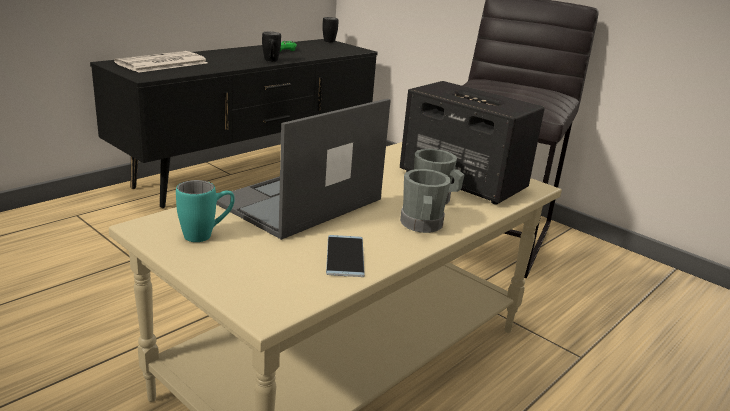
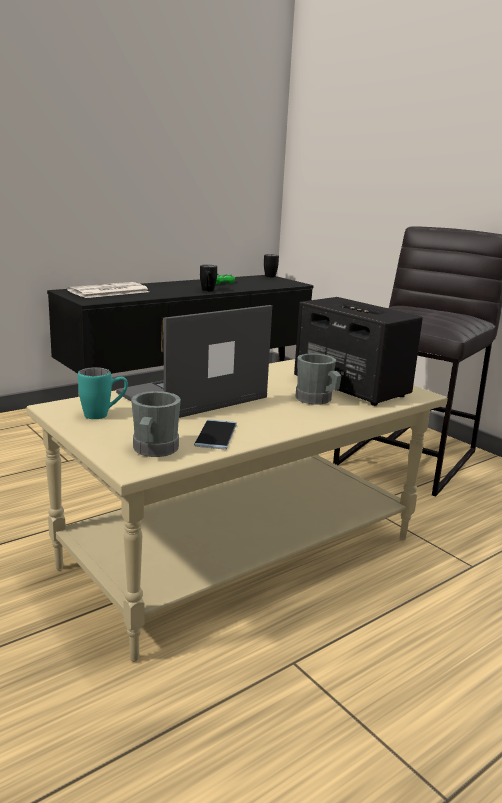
camera: 10 degrees right, 5 degrees down
(421, 226) = (295, 417): grey mug -> grey mug (154, 450)

